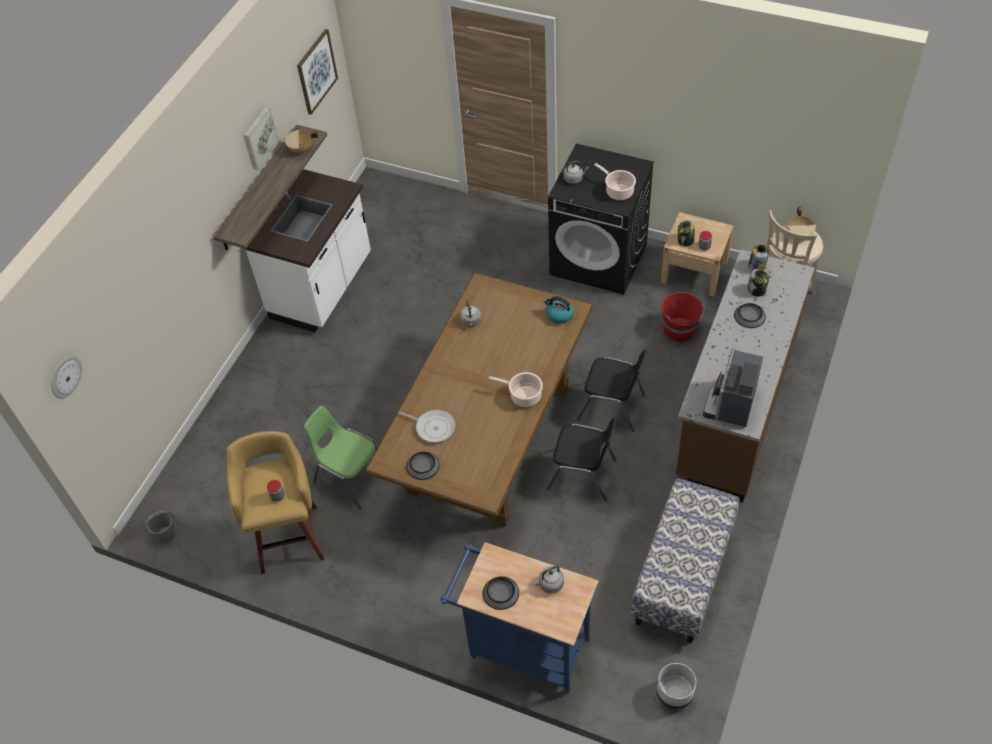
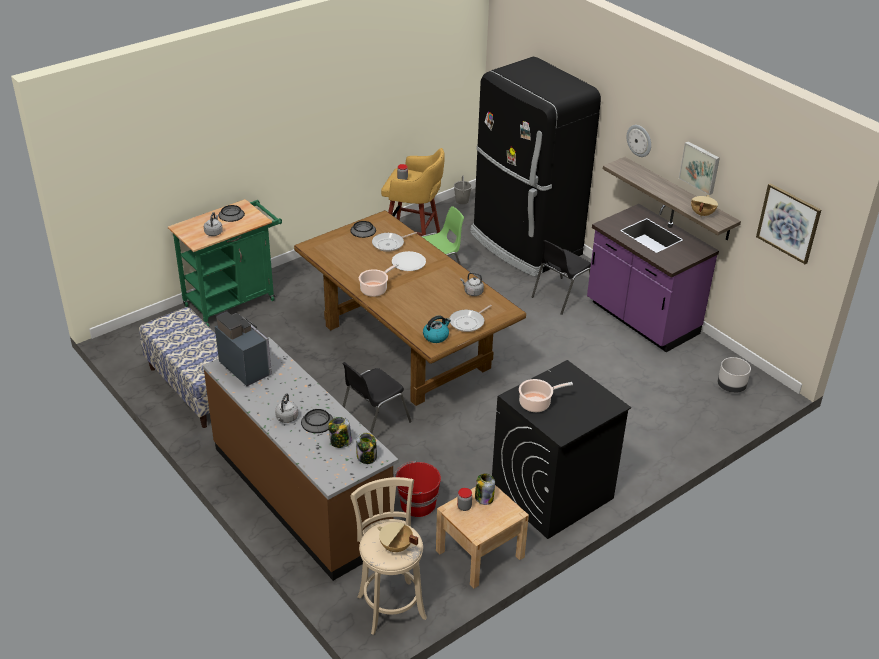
camera: 115 degrees right, 15 degrees down
(65, 376) = (504, 54): wall clock -> wall clock (639, 140)
(237, 429) = (524, 245): none -> black fridge
(323, 288) = (641, 320): white counter -> purple counter
(456, 394) = (408, 262): none -> white plate
(520, 303) = (468, 322): none -> frying pan
(523, 646) = (234, 300): blue cart -> green cart
(574, 178) = (578, 384): grey kettle -> grey kettle (286, 418)
(583, 475) = (328, 378): black chair -> black chair (561, 296)
(674, 693) = (130, 346): grey planter -> grey planter (731, 386)

